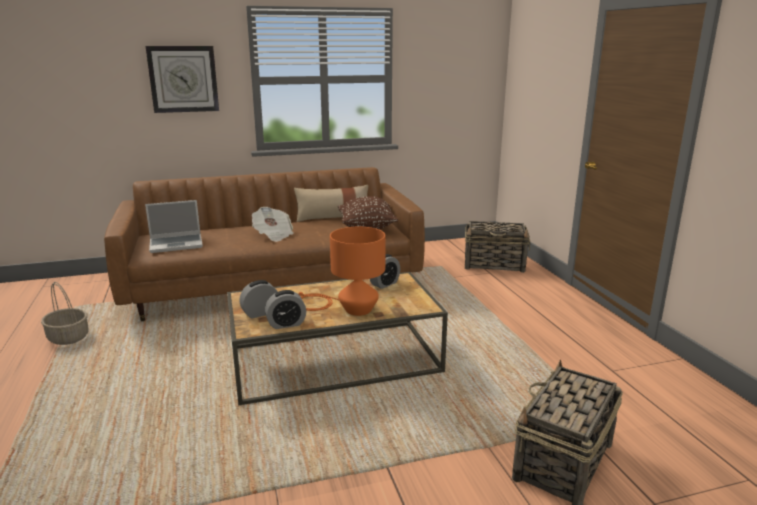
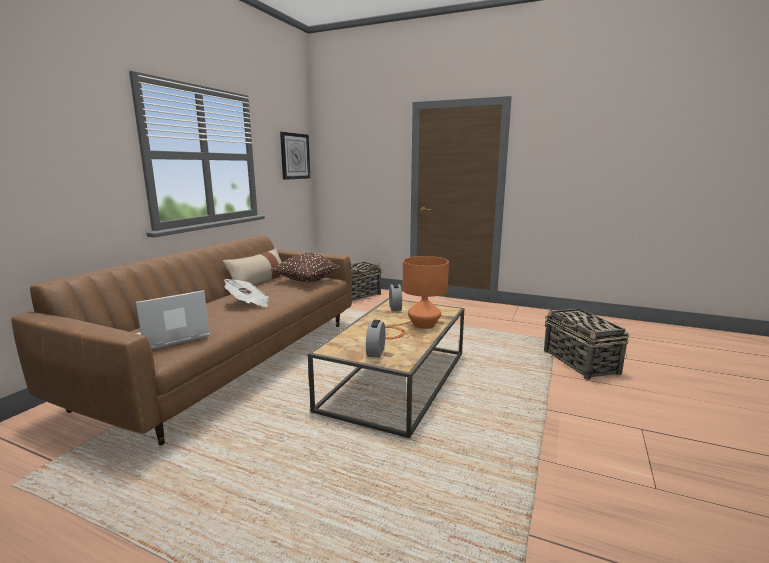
camera: 50 degrees left, 5 degrees down
(69, 337) = (92, 510): basket -> none
(177, 244) = (171, 337): laptop -> laptop turned 150 degrees counterclockwise
(183, 79) = (66, 149): wall clock -> wall clock (295, 156)
(286, 324) = (411, 349): alarm clock -> none

